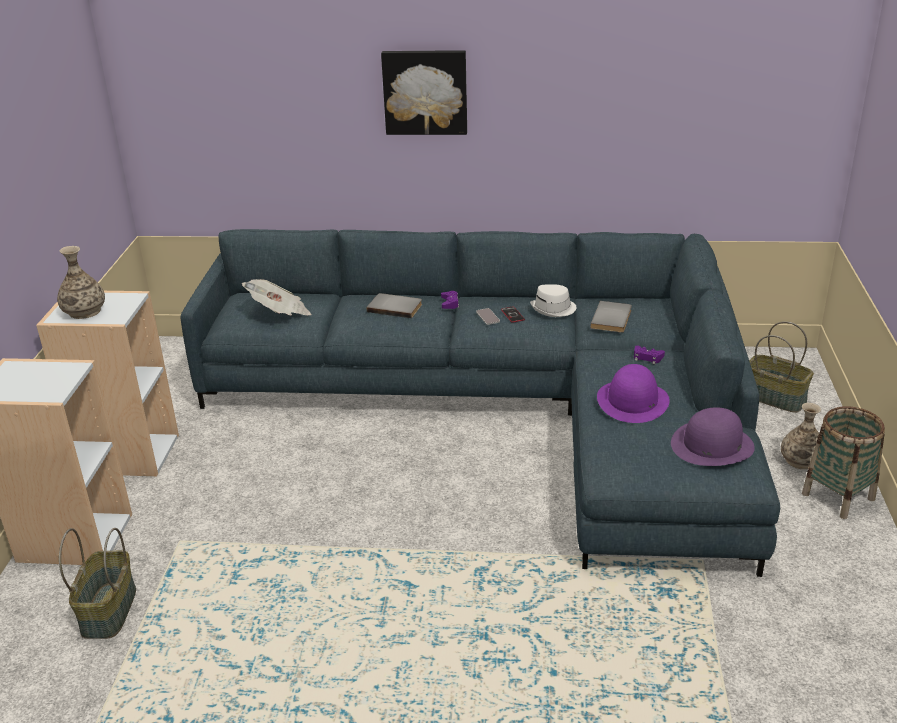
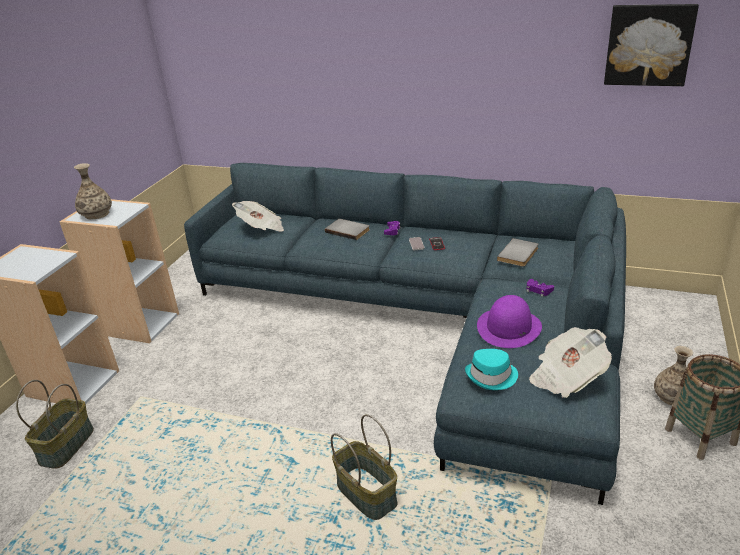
camera: 15 degrees right, 0 degrees up
(425, 92) = (383, 58): picture -> picture (648, 45)
(553, 309) = (473, 242): white hat -> none
(634, 454) = (492, 376): none -> turquoise hat
(712, 445) = (566, 377): purple hat -> newspaper
(775, 398) = (665, 336): basket -> basket (367, 494)

